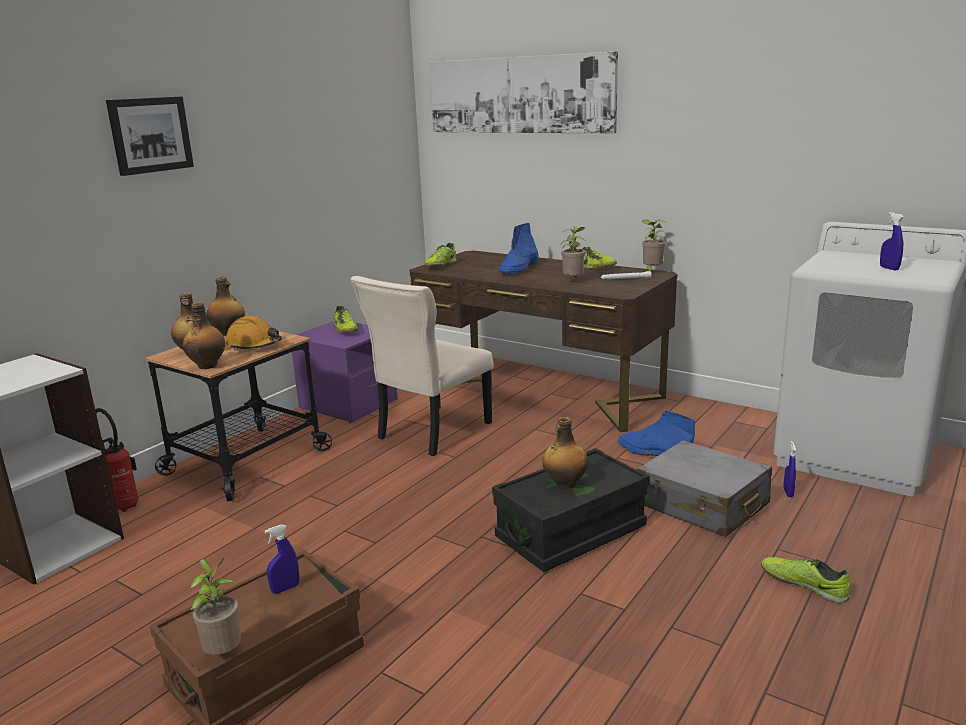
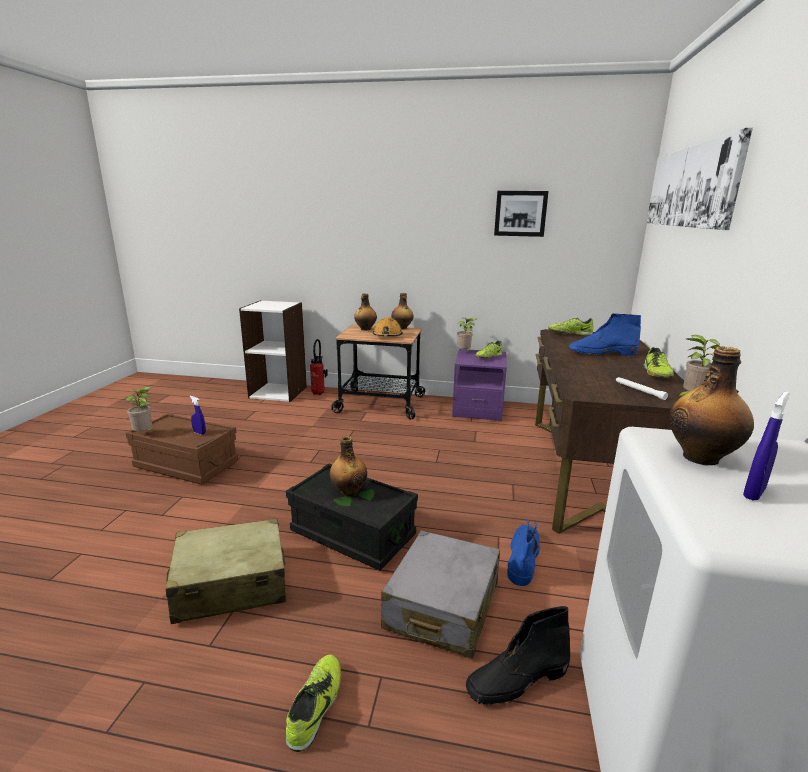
camera: 65 degrees right, 0 degrees up
(150, 135) = (385, 201): picture -> picture (520, 213)
(208, 365) = (348, 334): bottle -> bottle (701, 457)
(431, 432) = (465, 444): beige chair -> none
(573, 281) = (594, 373): potted plant -> potted plant (464, 352)
(625, 627) = (230, 584): none -> beige suitcase
(788, 492) = (517, 680): blue spray bottle -> black boot

